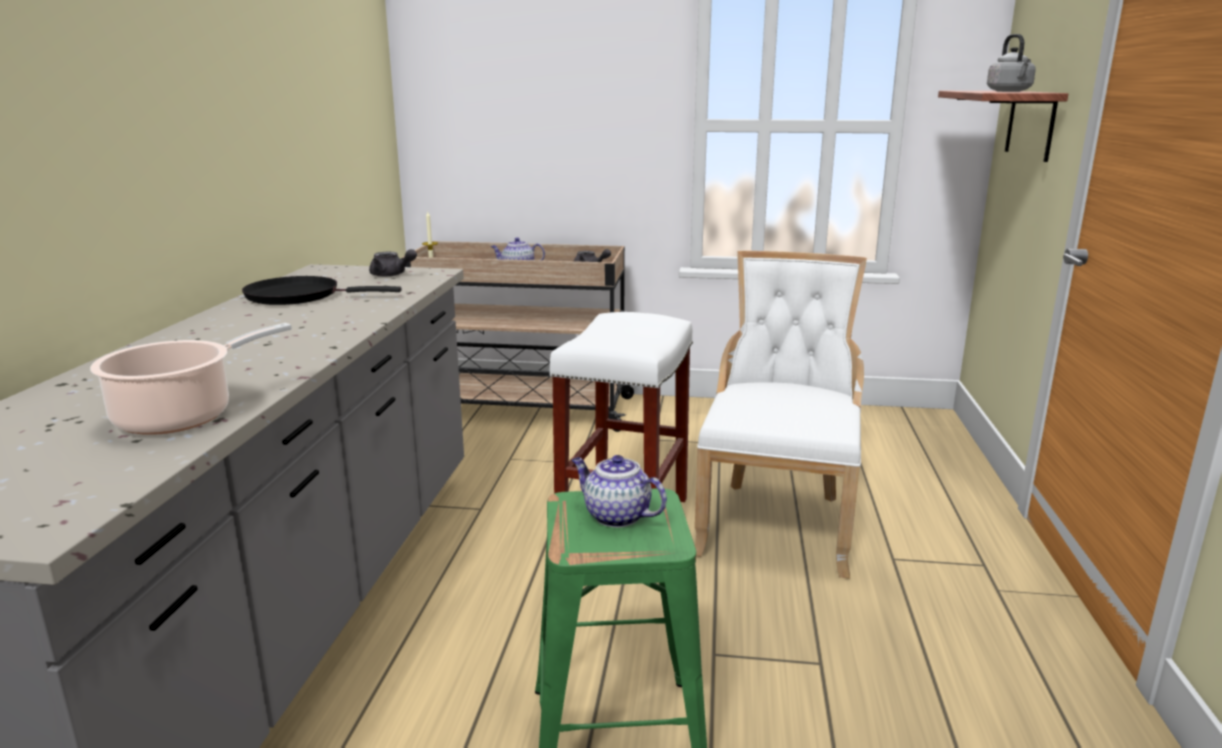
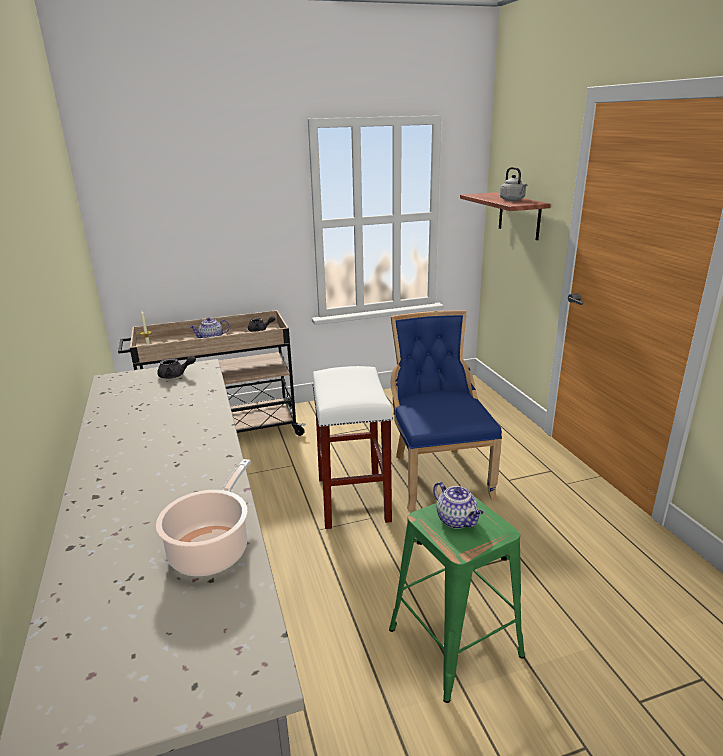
camera: 25 degrees left, 5 degrees up
(299, 296) = (134, 411): black frying pan -> none
(615, 516) = (457, 520): teapot -> teapot turned 135 degrees counterclockwise
(777, 523) = (437, 475): white chair -> blue chair

